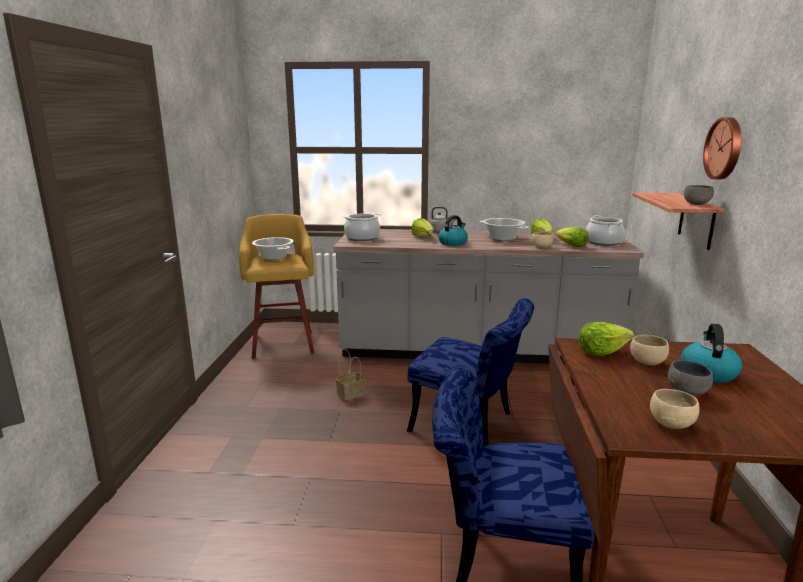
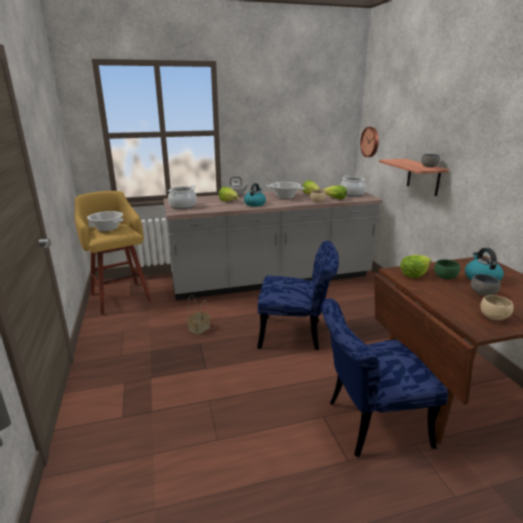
camera: 20 degrees left, 5 degrees up
(645, 362) = (444, 277): beige bowl -> green bowl
(725, 148) = (446, 129): wall clock -> wall clock (370, 142)

